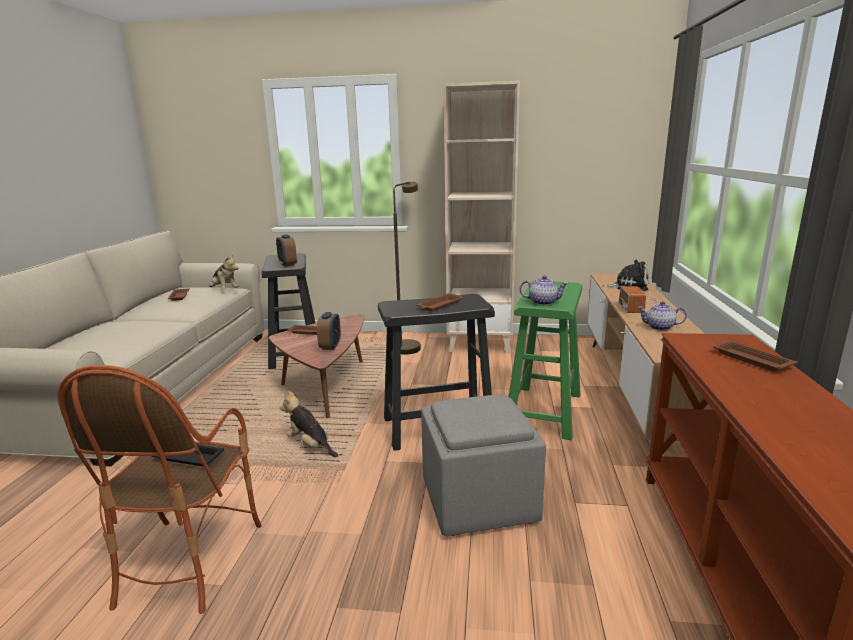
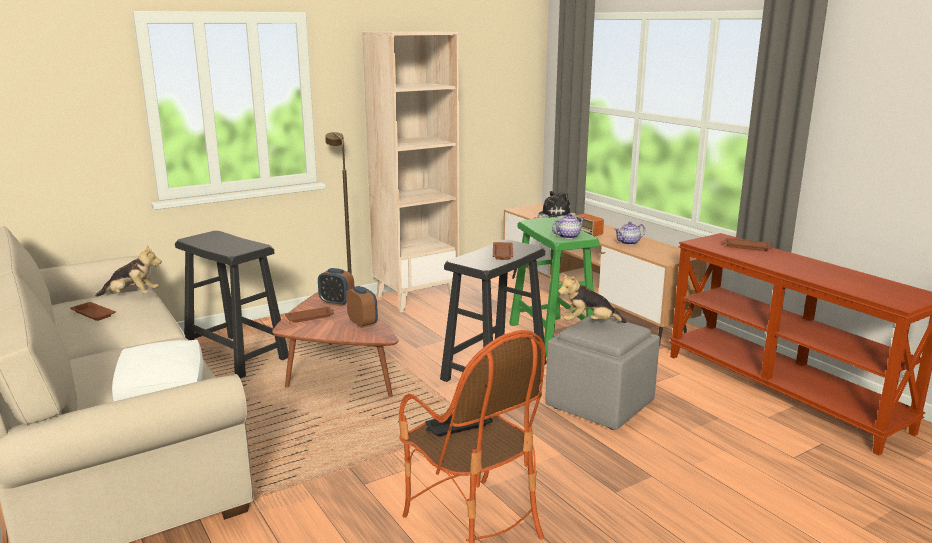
camera: 40 degrees left, 0 degrees up
(99, 349) = (161, 385): none -> white pillow
(287, 264) = (240, 245): alarm clock -> alarm clock (336, 302)
(310, 446) = (417, 421): plush toy -> plush toy (589, 323)

